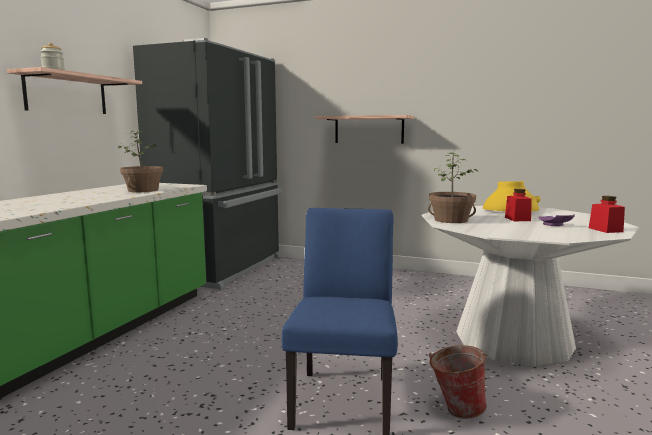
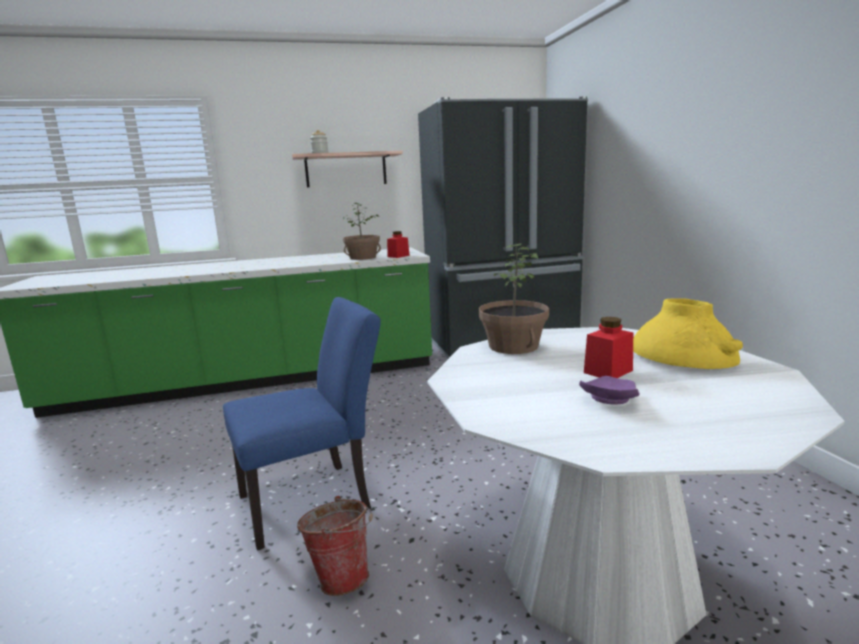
camera: 55 degrees right, 5 degrees up
(369, 130) = (673, 189): shelf -> none
(605, 230) = (649, 441): red jar -> red jar (398, 256)

